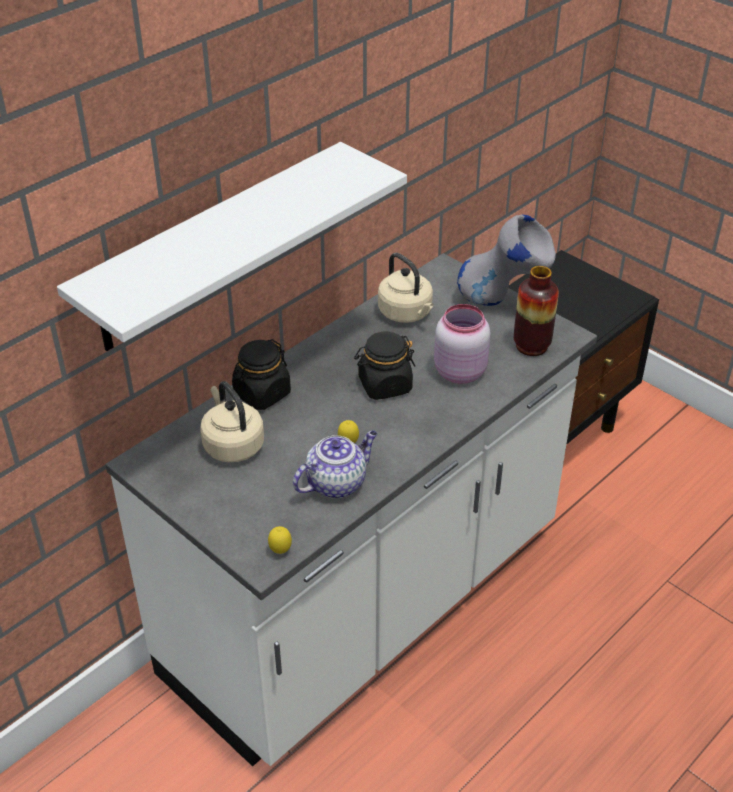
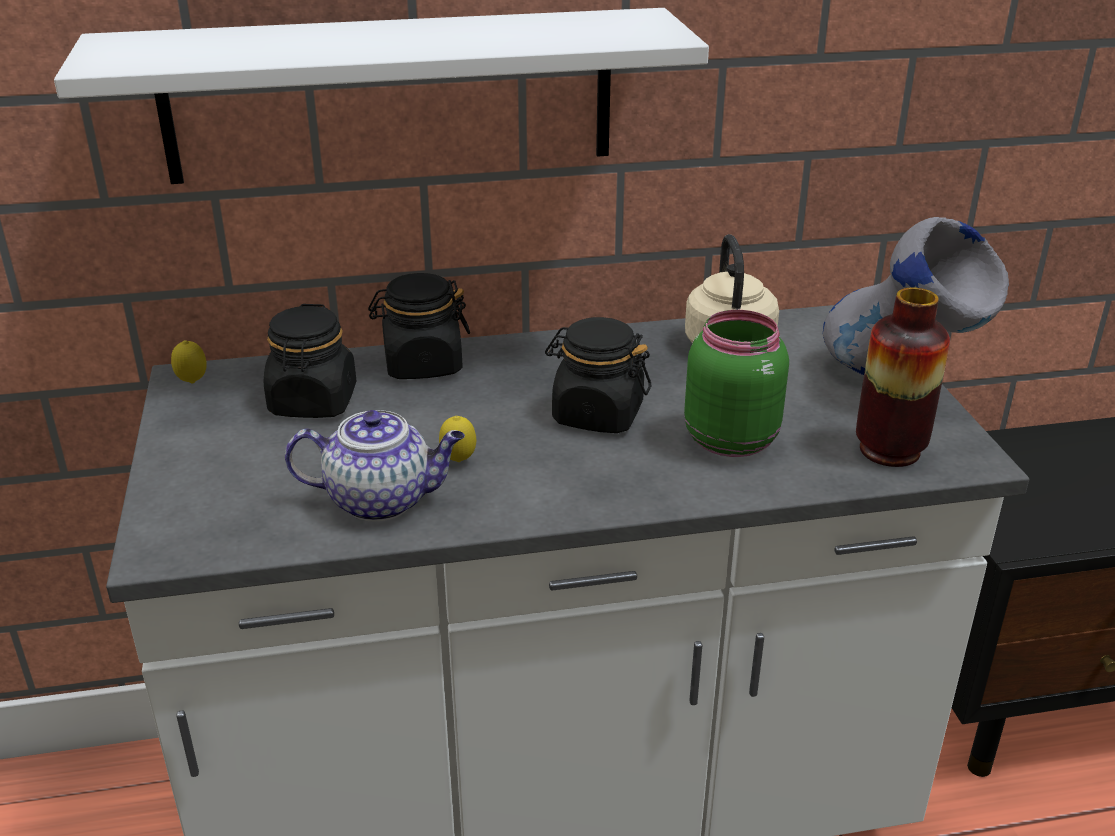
camera: 35 degrees right, 10 degrees down
(232, 444) = (313, 402): beige kettle -> black jar
(280, 551) = (199, 547): lemon -> lemon (192, 383)
(459, 371) = (730, 438): pink jar -> green jar

